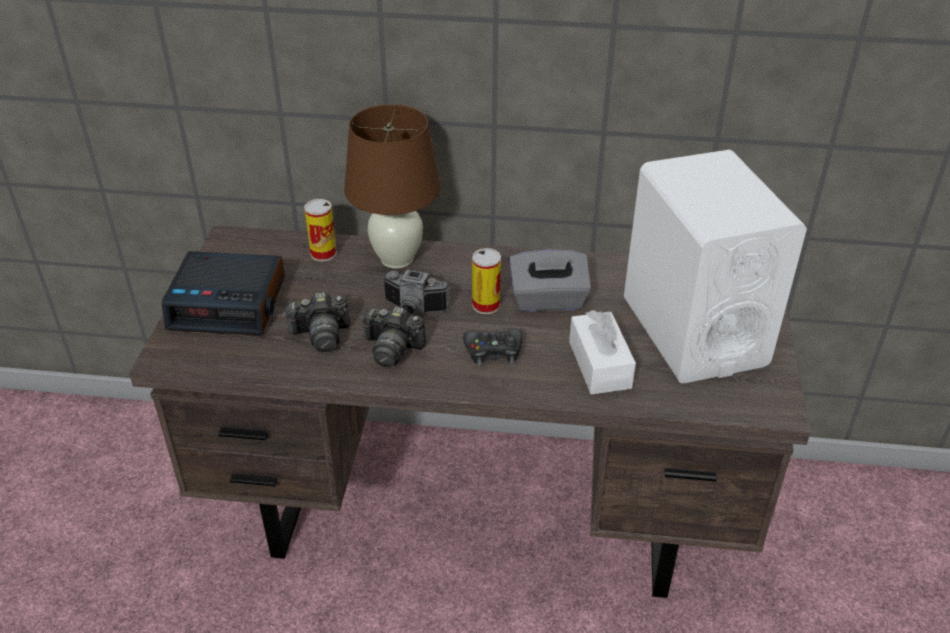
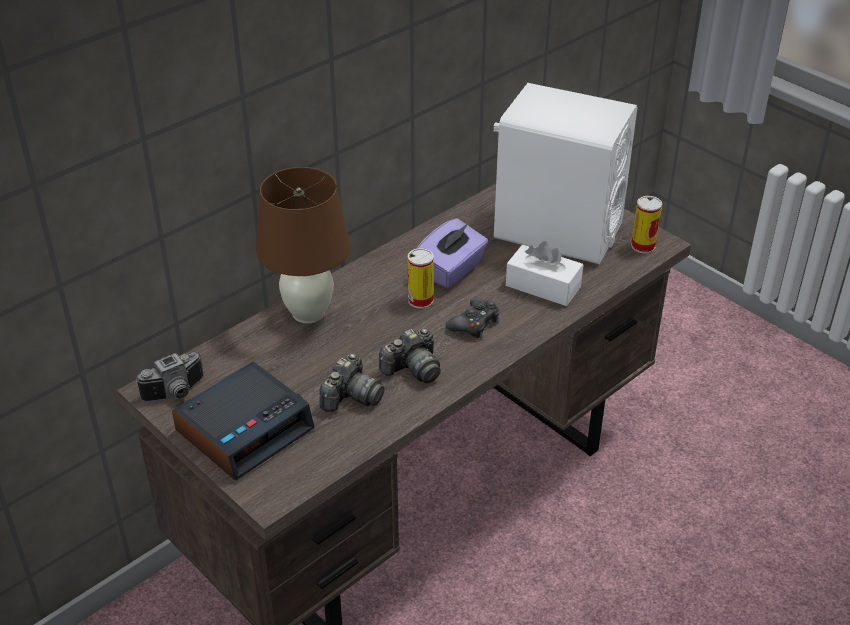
camera: 50 degrees left, 0 degrees up
(323, 253) = (248, 347): can -> can (643, 246)
(413, 310) = (381, 336): camera -> camera (176, 393)
(548, 300) = (451, 270): grey tissue box -> purple tissue box

